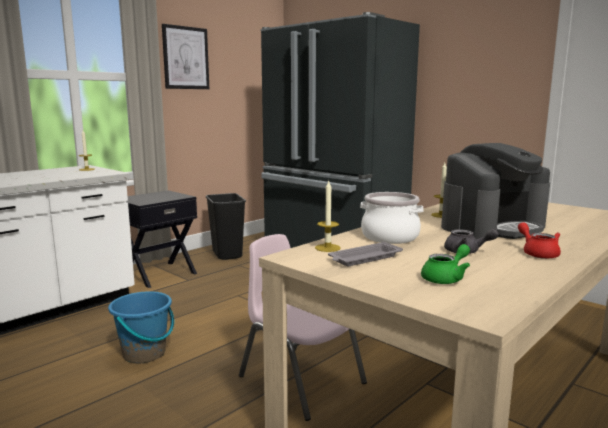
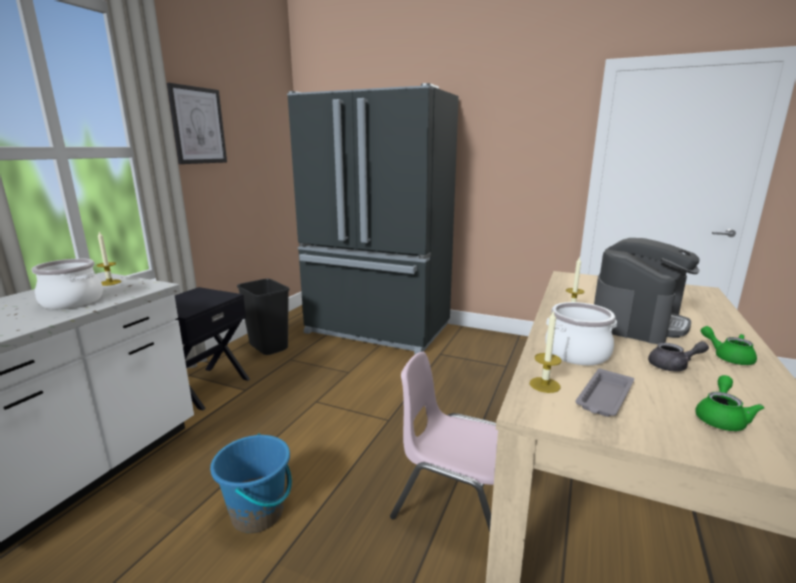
camera: 20 degrees left, 5 degrees up
(52, 176) = (72, 302): none -> cooking pot
(538, 253) = (728, 357): red teapot -> green teapot

